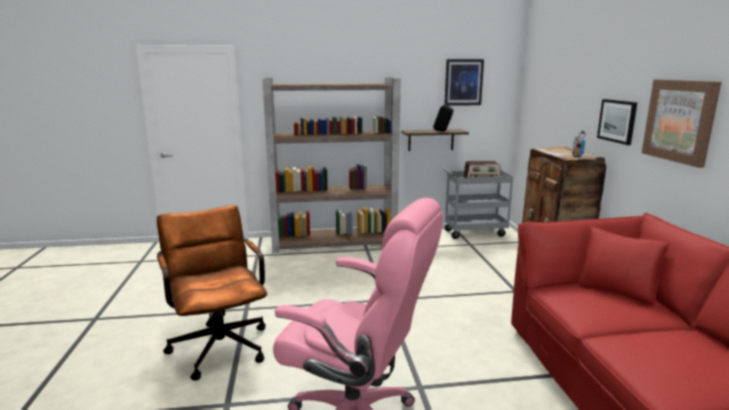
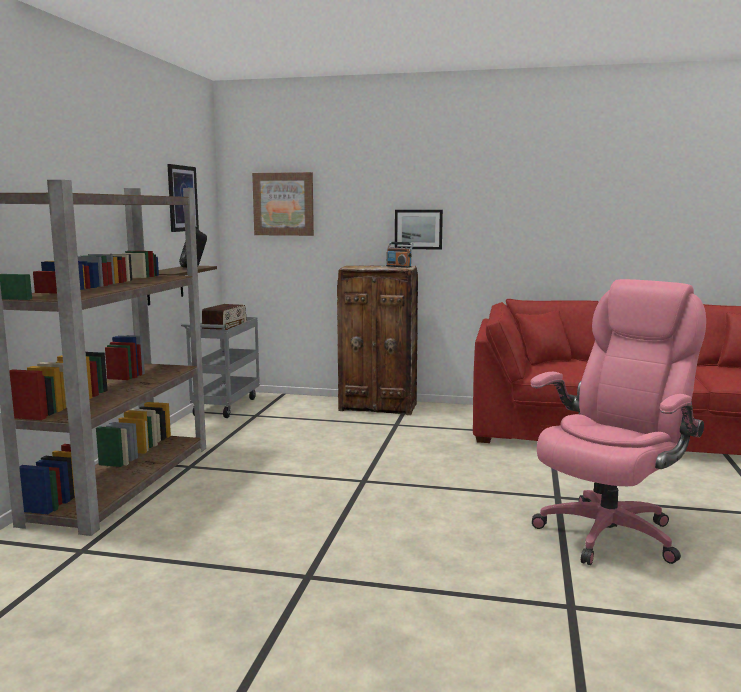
camera: 70 degrees left, 5 degrees down
(219, 343) = (410, 606): brown office chair -> none
(680, 121) = (497, 221): picture -> picture (283, 204)

